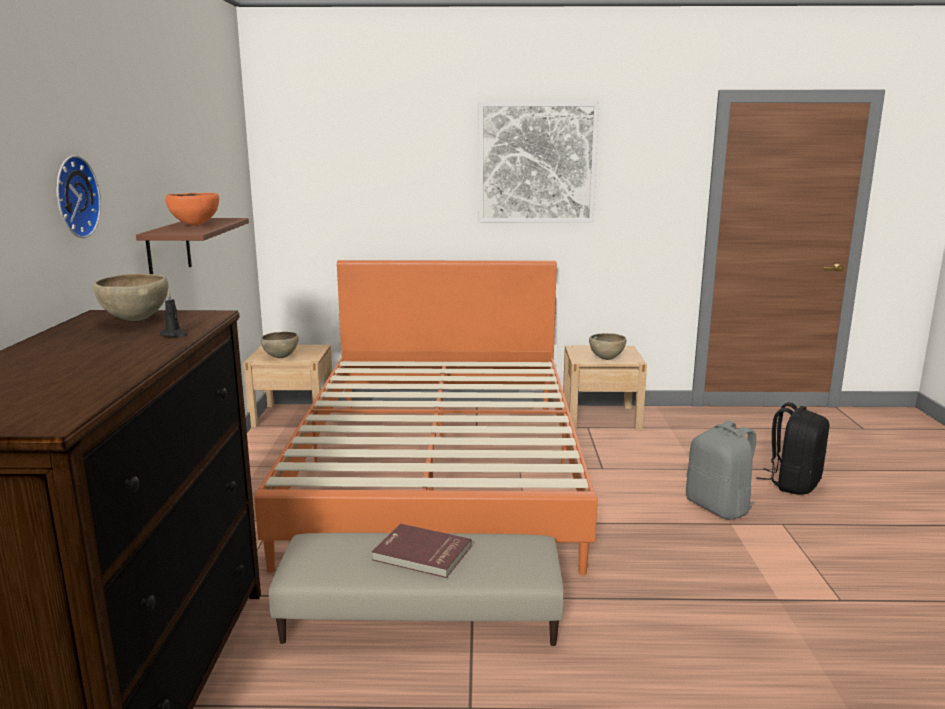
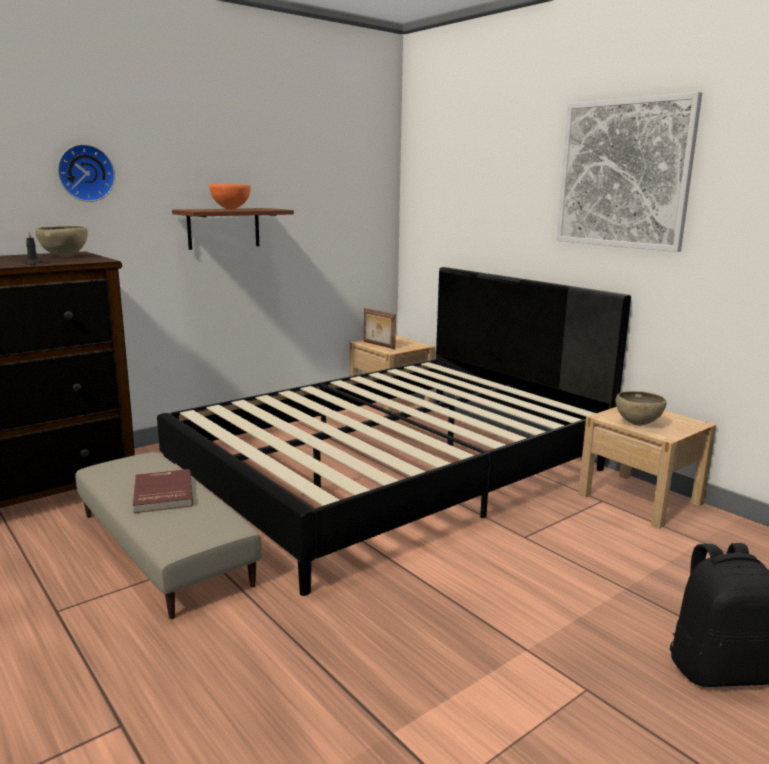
camera: 50 degrees right, 0 degrees up
(281, 357) = (378, 345): brown bowl -> picture frame
(440, 470) = (393, 474): orange bed -> black bed
(719, 507) = (553, 630): grey backpack -> none

